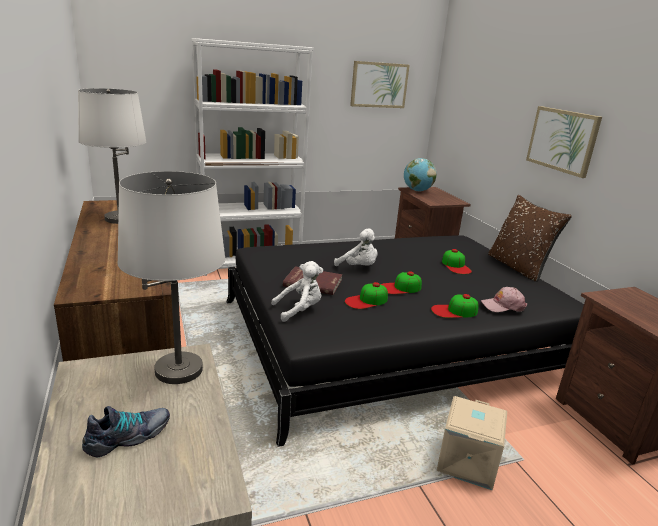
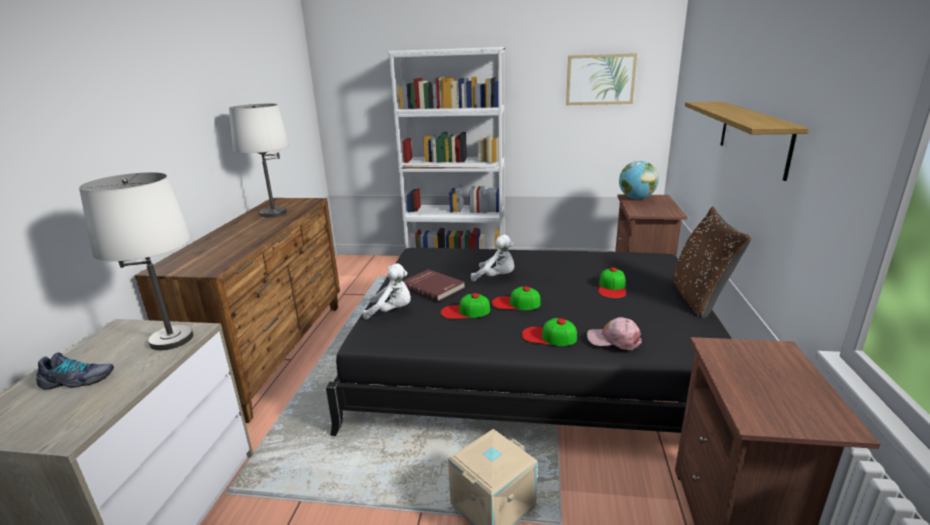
camera: 30 degrees right, 0 degrees up
(358, 267) = (496, 277): white plush toy -> white plush toy turned 45 degrees counterclockwise
(562, 140) = (753, 136): picture -> shelf

